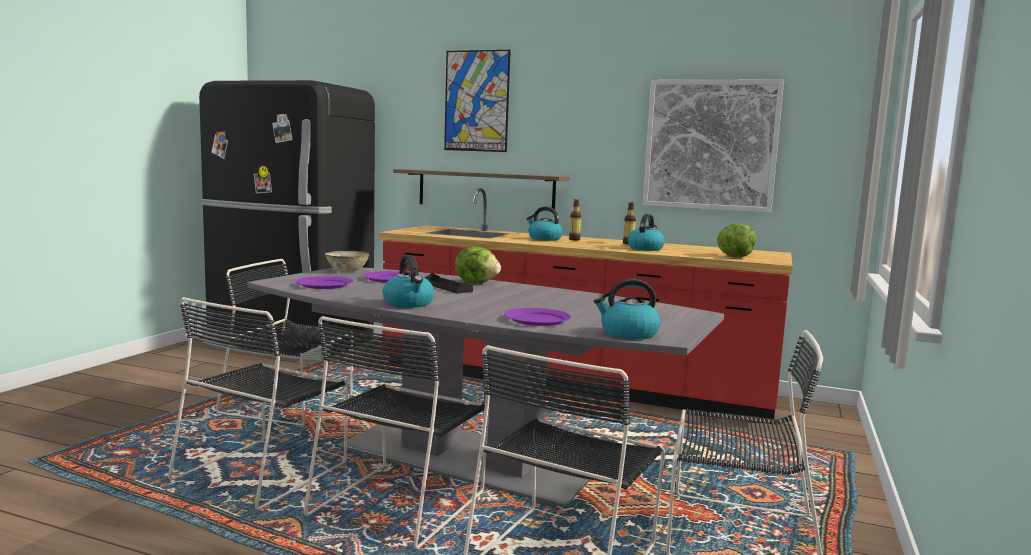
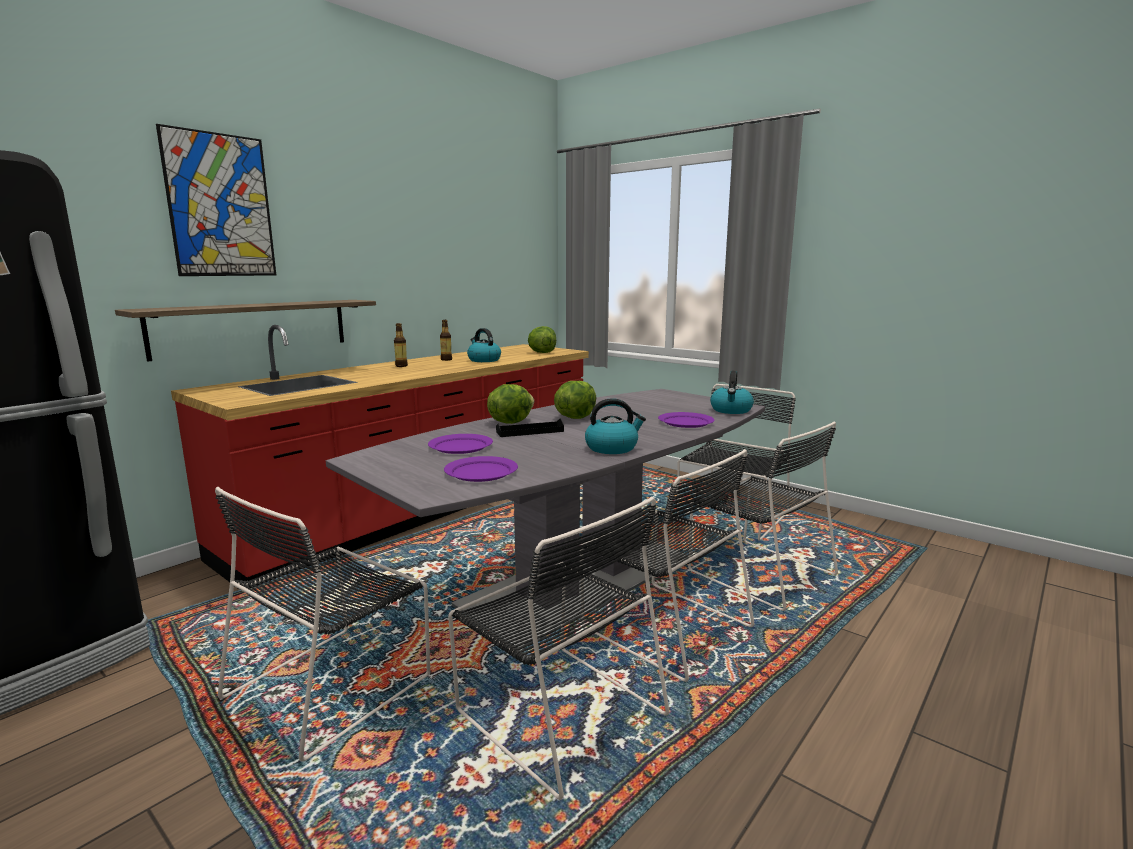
camera: 70 degrees left, 5 degrees up
(346, 271) = (381, 459): bowl -> none
(516, 294) = (575, 417): none -> lettuce
(544, 239) = (386, 371): kettle -> none
(710, 145) = (466, 261): picture -> none

